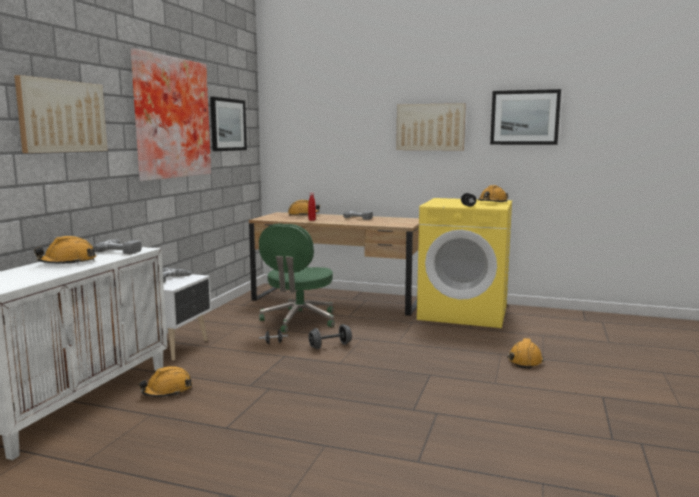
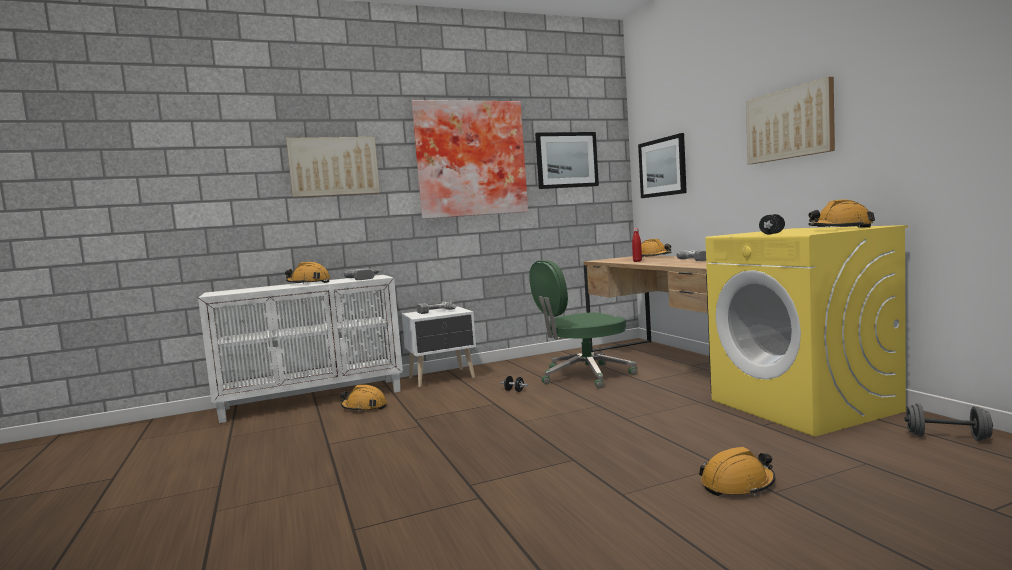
camera: 50 degrees right, 5 degrees down
(330, 346) = (552, 405): grey dumbbell -> grey dumbbell (947, 437)
(524, 117) = (928, 76): picture -> picture (662, 167)

